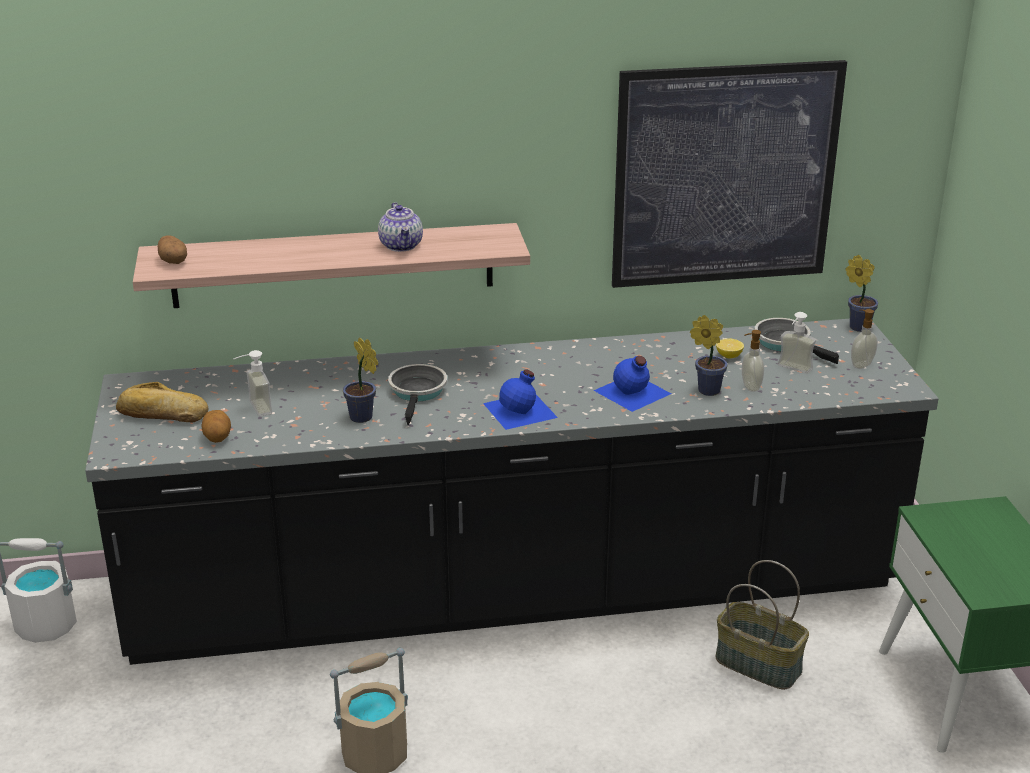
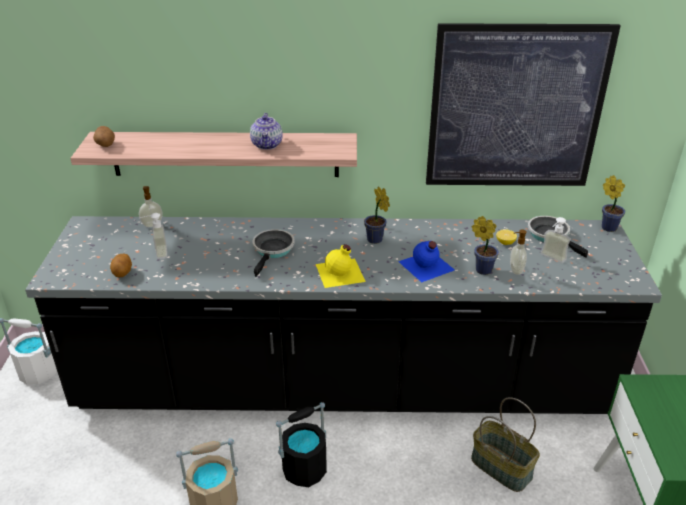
camera: 10 degrees right, 5 degrees up
(161, 414) = (94, 250): bread -> none
(363, 418) = (227, 268): potted plant -> potted plant (376, 240)
(490, 698) = (305, 469): none -> black bucket
(521, 410) = (341, 273): blue bottle -> yellow bottle
(861, 365) = (604, 259): soap dispenser -> soap dispenser (152, 224)

